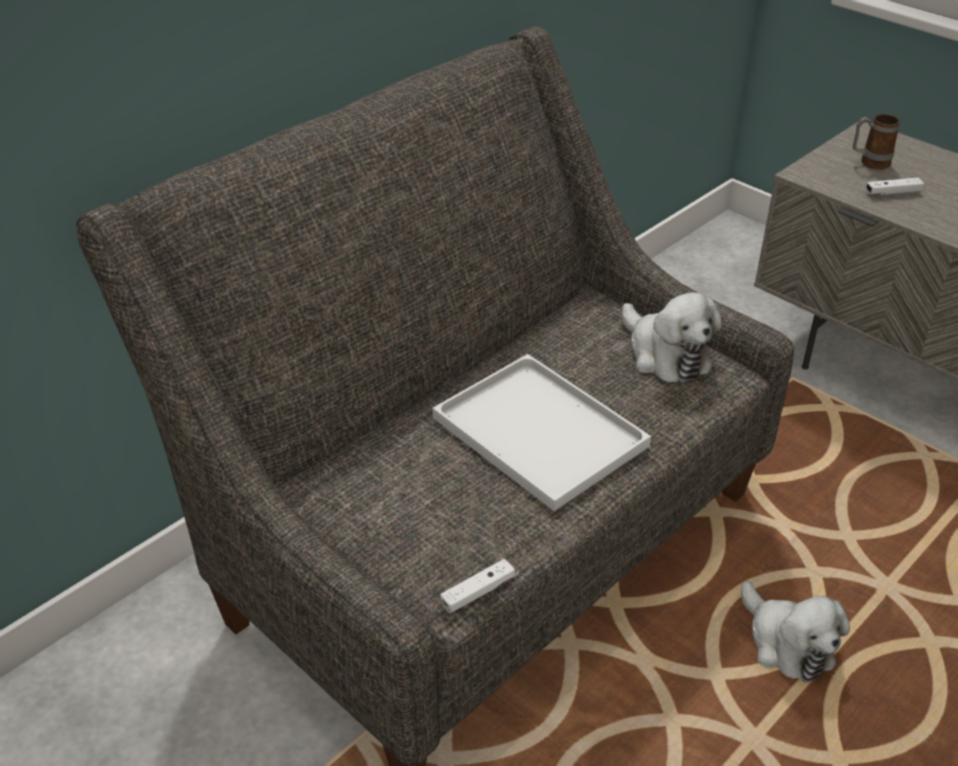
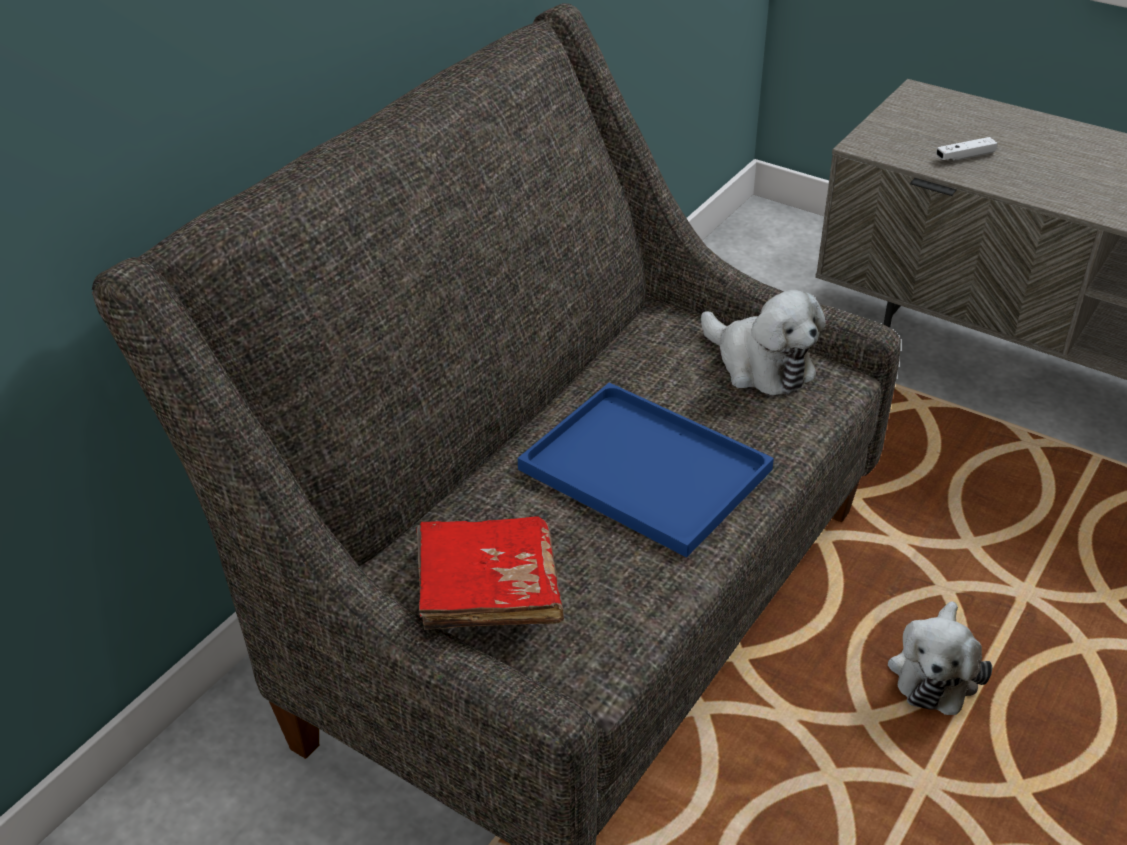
camera: 10 degrees left, 0 degrees up
(378, 519) = (487, 594): none -> red book
(478, 592) = (626, 662): white game controller -> none
(535, 431) = (639, 469): white tray -> blue tray
(786, 644) = (934, 672): plush toy -> plush toy turned 60 degrees clockwise
(869, 163) = (930, 126): mug -> none

